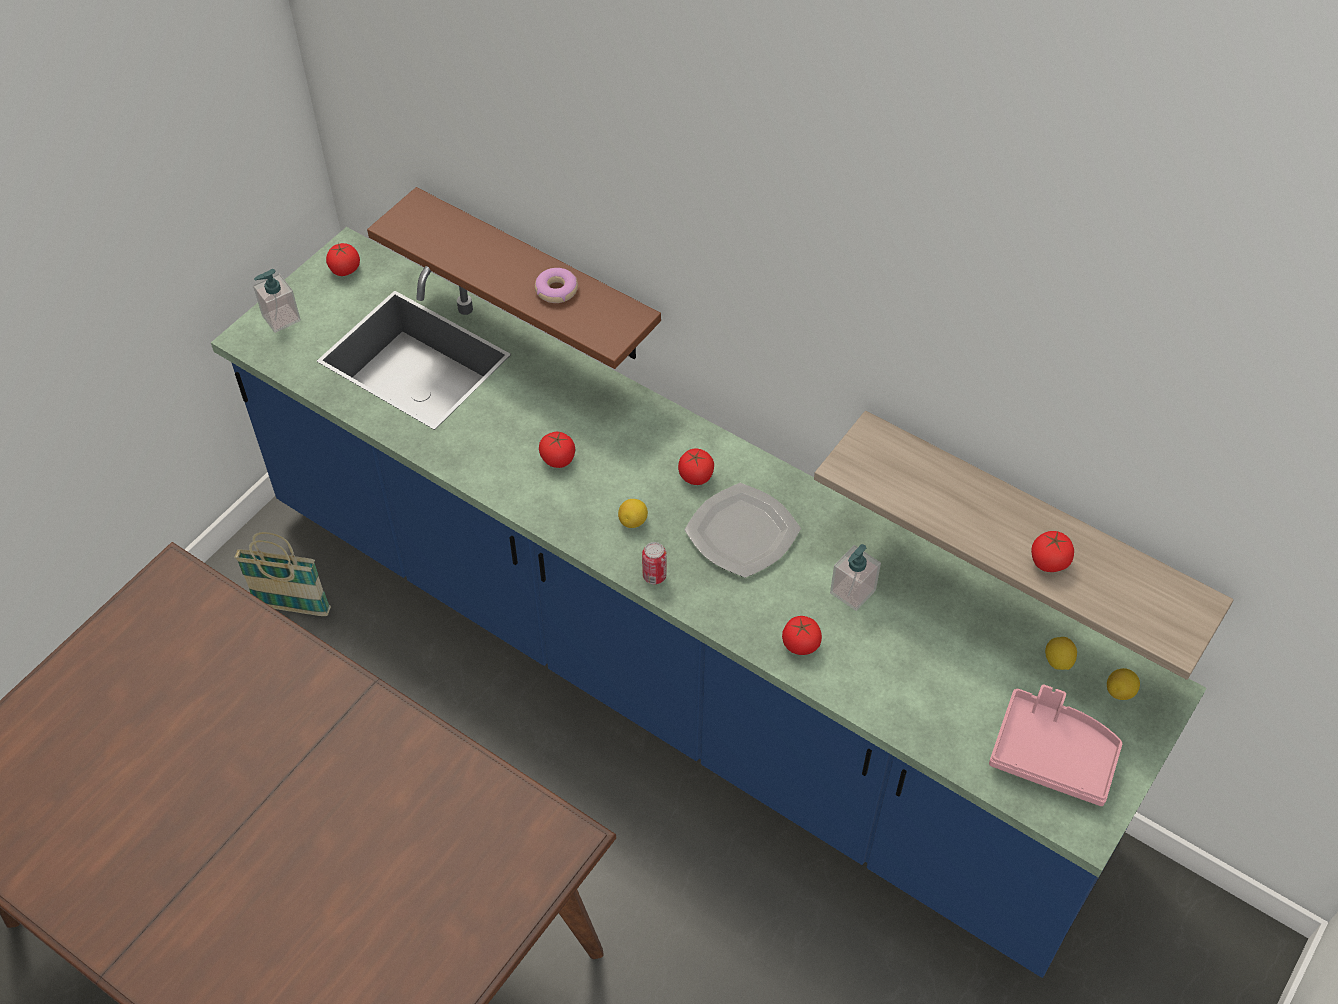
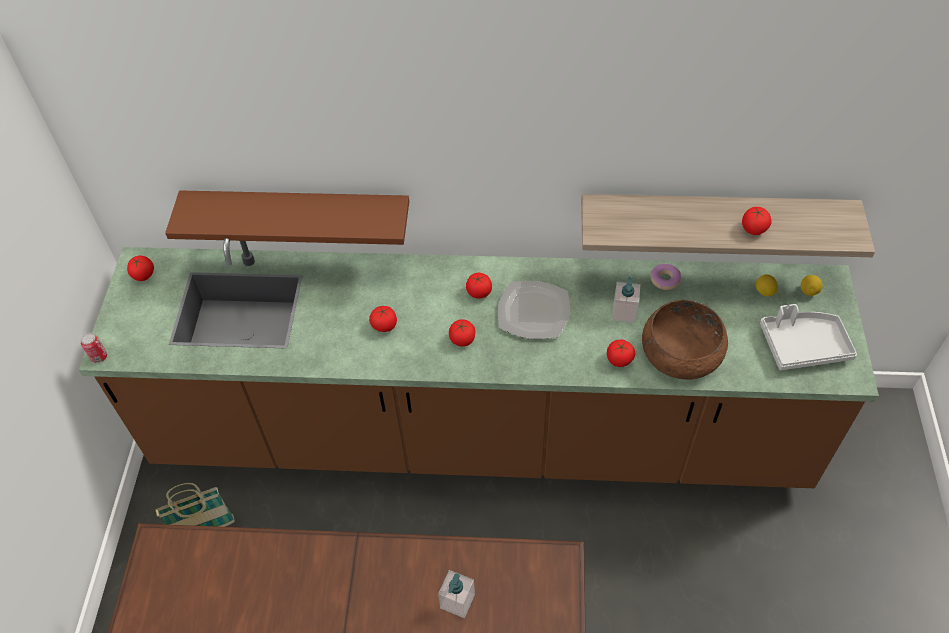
camera: 30 degrees left, 0 degrees up
(281, 318) = (120, 328): soap dispenser -> soap dispenser (457, 601)
(556, 290) = (329, 212): donut -> donut (665, 280)
(633, 521) = (462, 339): lemon -> tomato
(654, 576) = (501, 366): can -> can (99, 357)
(669, 673) = (479, 436): blue counter -> brown counter
(885, 677) = (681, 352): none -> brown bowl
(1053, 754) = (803, 345): pink tray -> grey tray

